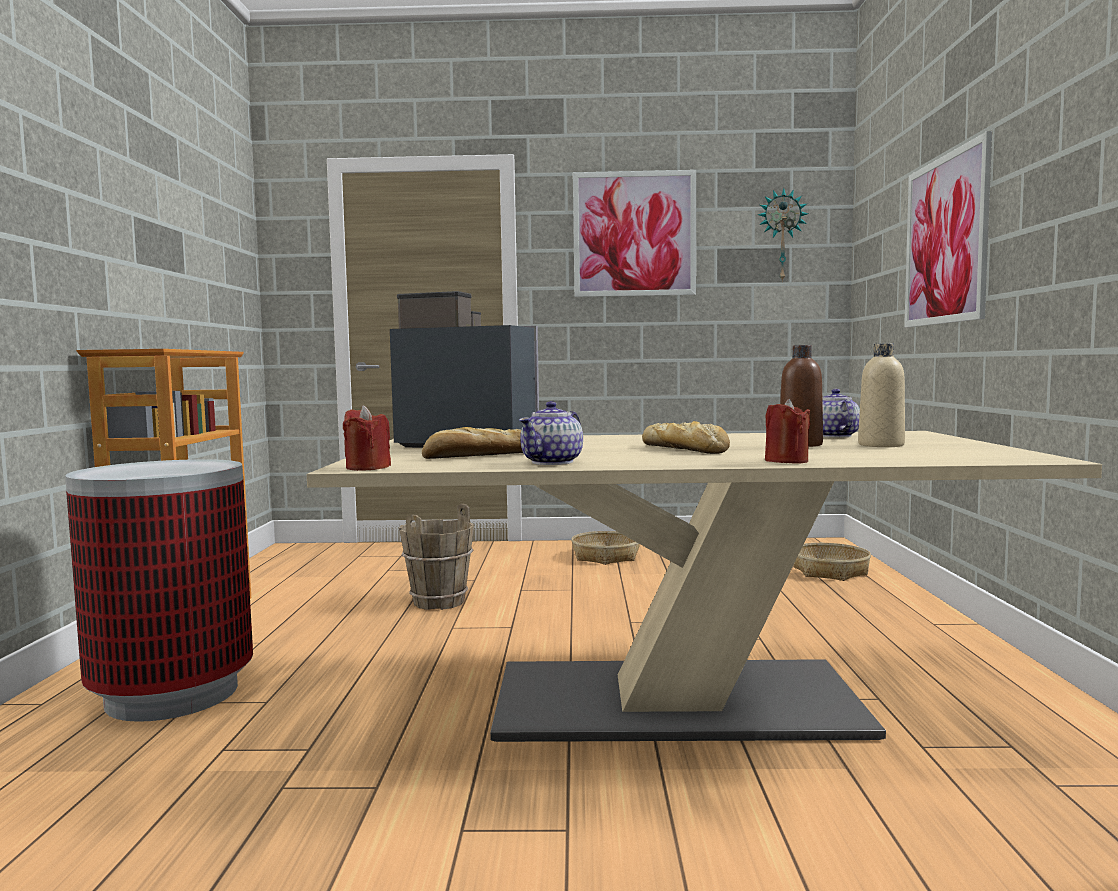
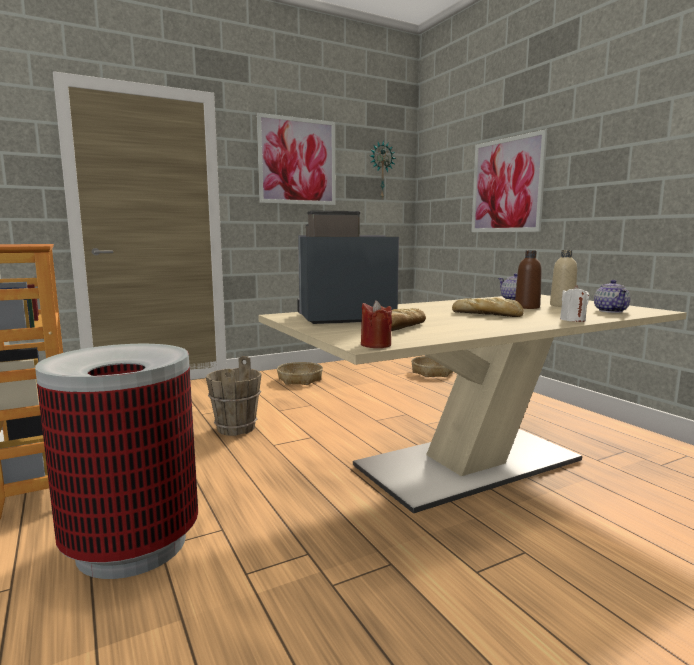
camera: 30 degrees left, 5 degrees up
(553, 462) = (466, 330): teapot -> teapot (610, 311)
(786, 461) = (572, 320): red candle -> white candle

